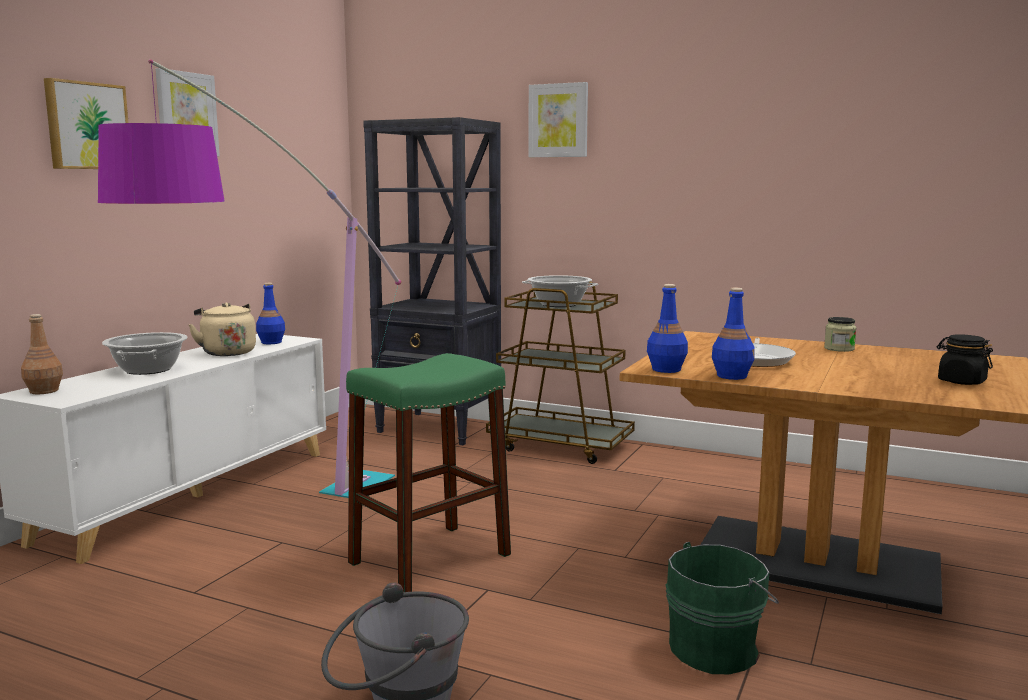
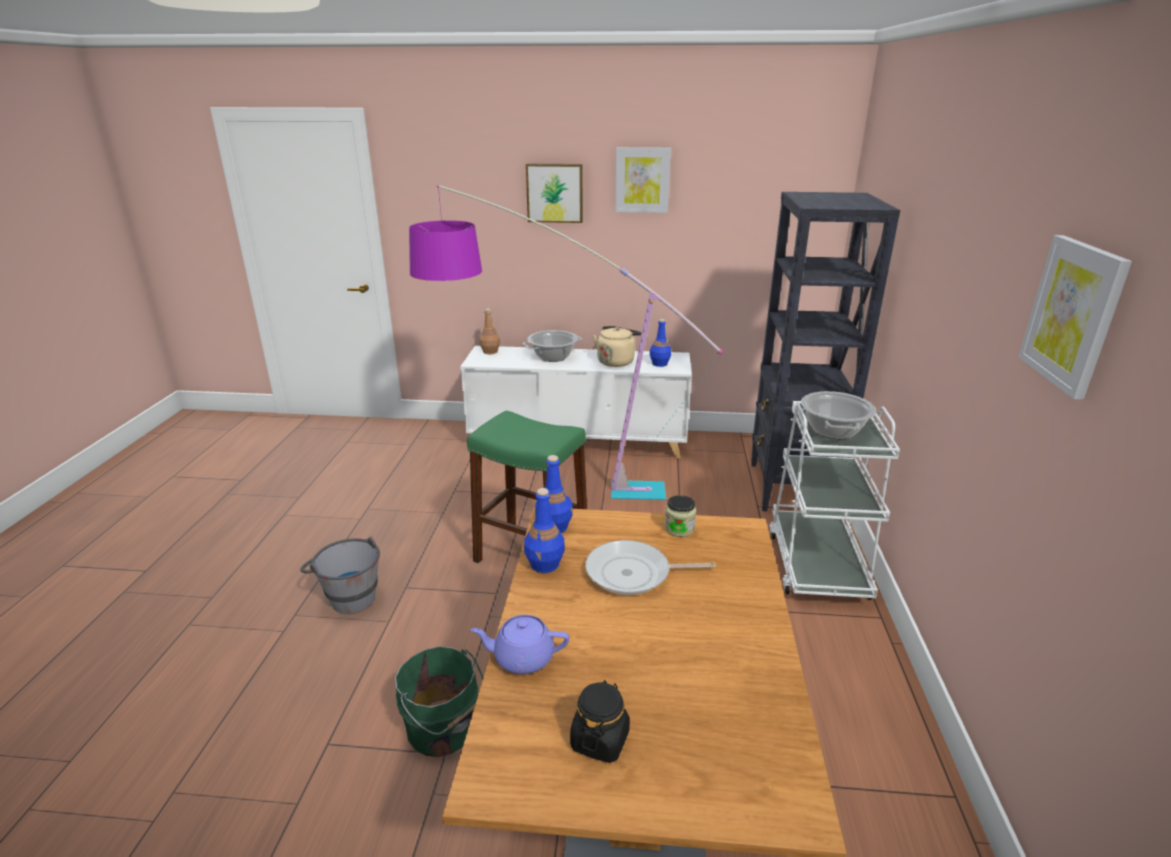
camera: 70 degrees right, 15 degrees up
(558, 120) = (933, 222): picture -> picture (1073, 314)
(561, 446) = (817, 564): brown cart -> white cart
(839, 349) = (744, 635): jar -> jar (679, 529)
(872, 390) = (522, 658): none -> purple teapot

